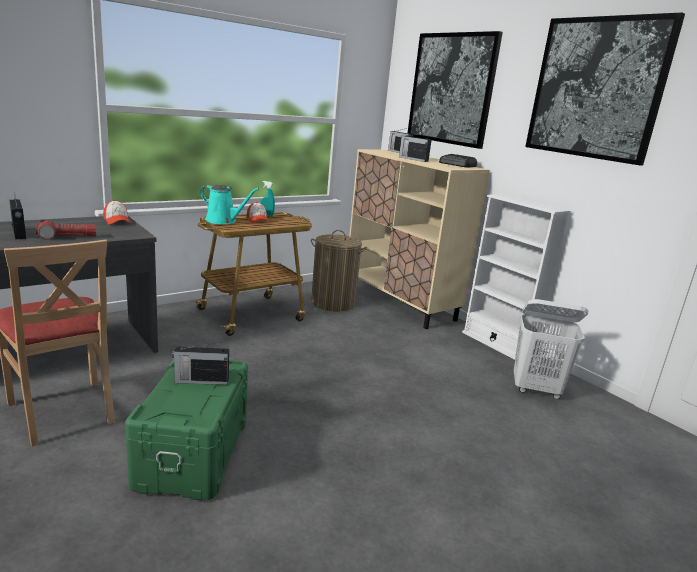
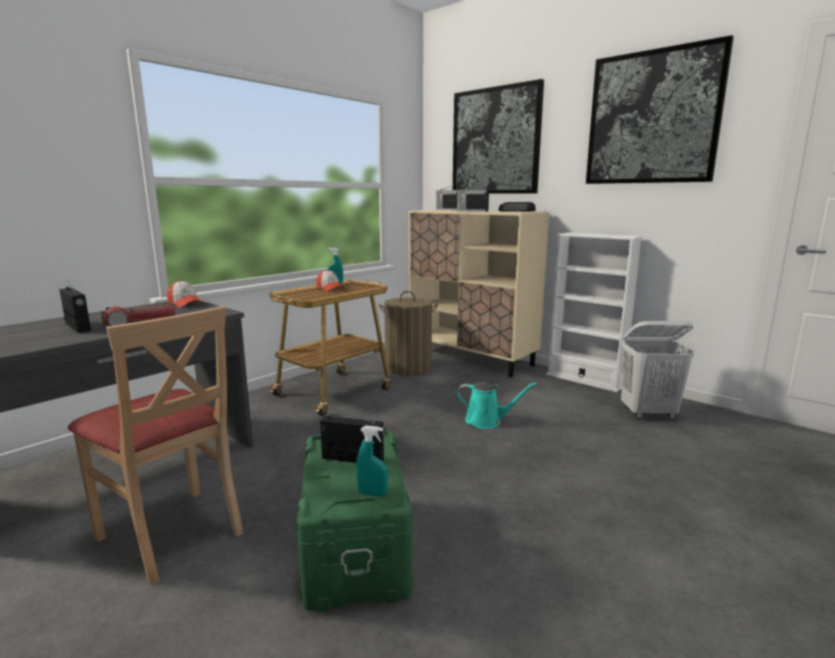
camera: 10 degrees left, 5 degrees down
(195, 412) = (372, 494): none -> turquoise spray bottle
(200, 381) = (354, 459): radio -> radio turned 150 degrees counterclockwise
(223, 221) = (297, 293): turquoise watering can -> turquoise watering can (487, 421)

